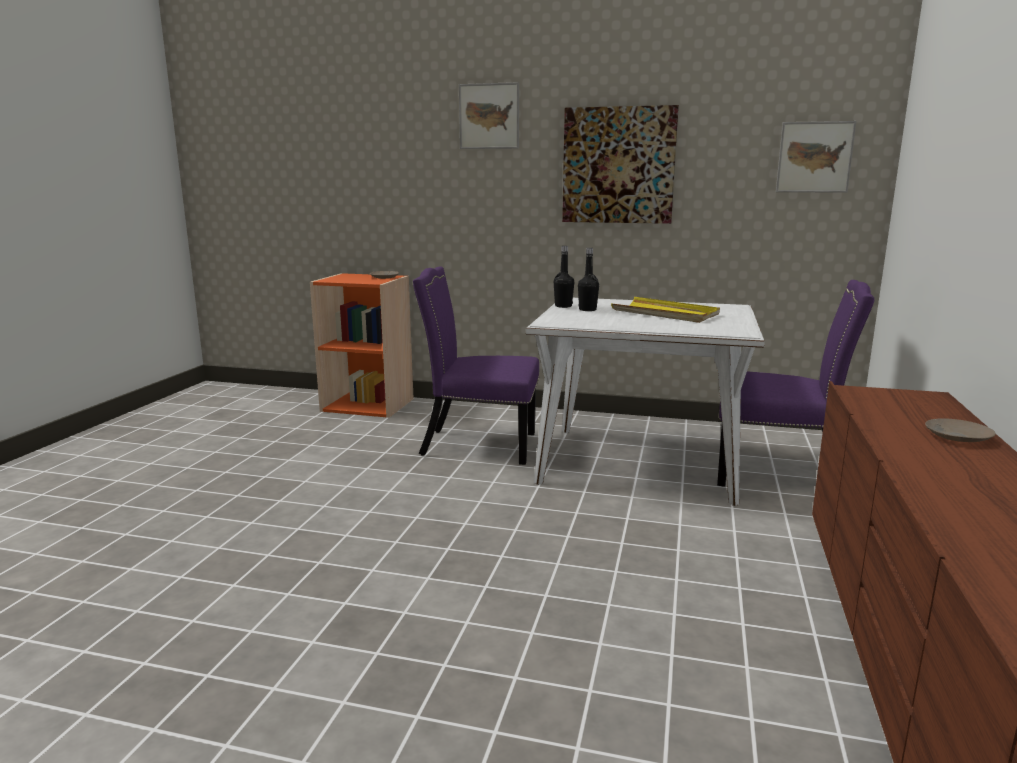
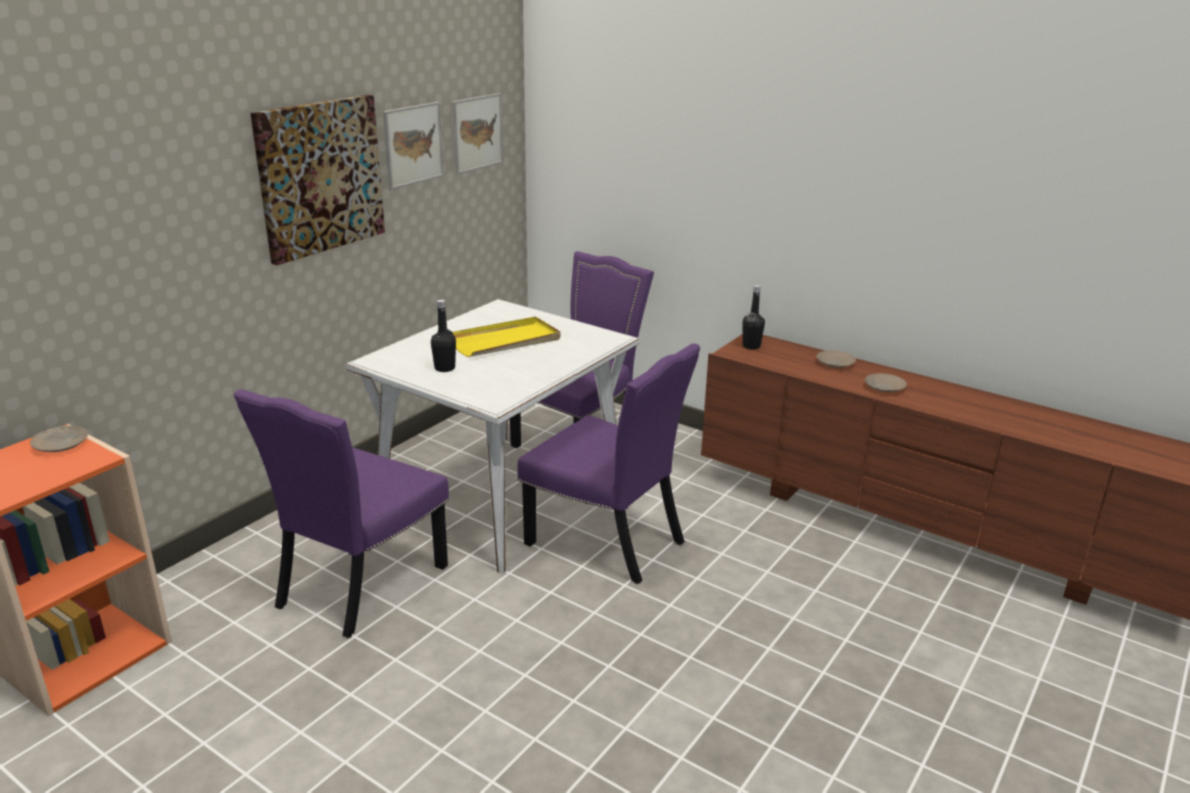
camera: 70 degrees left, 10 degrees up
(489, 116) = (146, 138): picture -> picture (413, 144)
(563, 306) = (410, 375): black bottle -> black bottle (751, 346)
(627, 515) = (604, 540): none -> purple chair
(943, 468) = (884, 387): none -> beige plate

